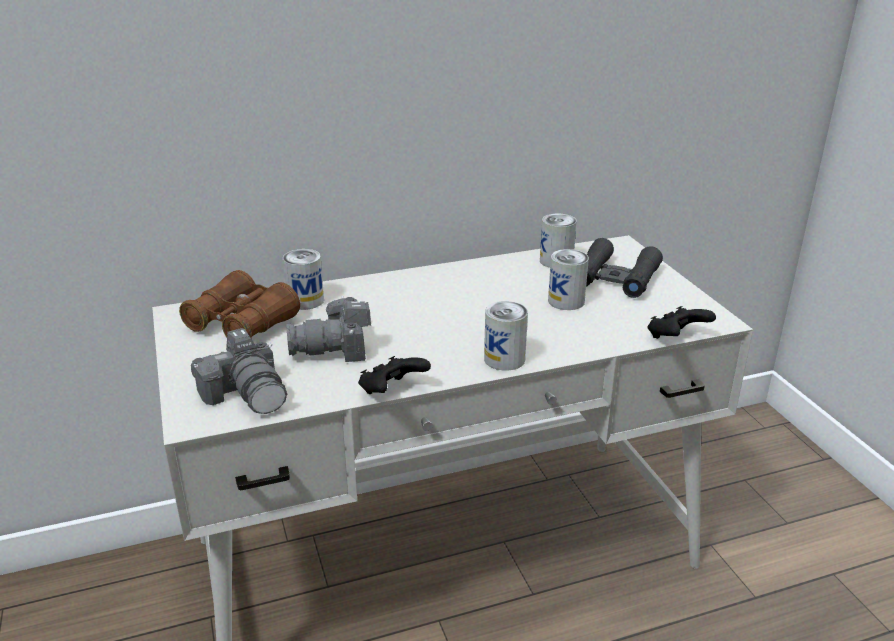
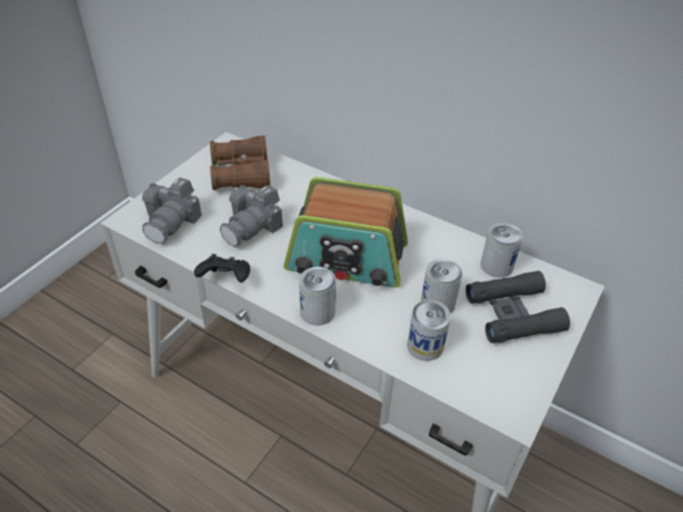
camera: 50 degrees right, 15 degrees up
(305, 300) = (295, 181): can -> can (425, 346)
(335, 348) = (252, 226): camera -> camera turned 90 degrees counterclockwise
(455, 318) = (346, 258): none -> radio
(676, 338) = (452, 398): black game controller -> none

